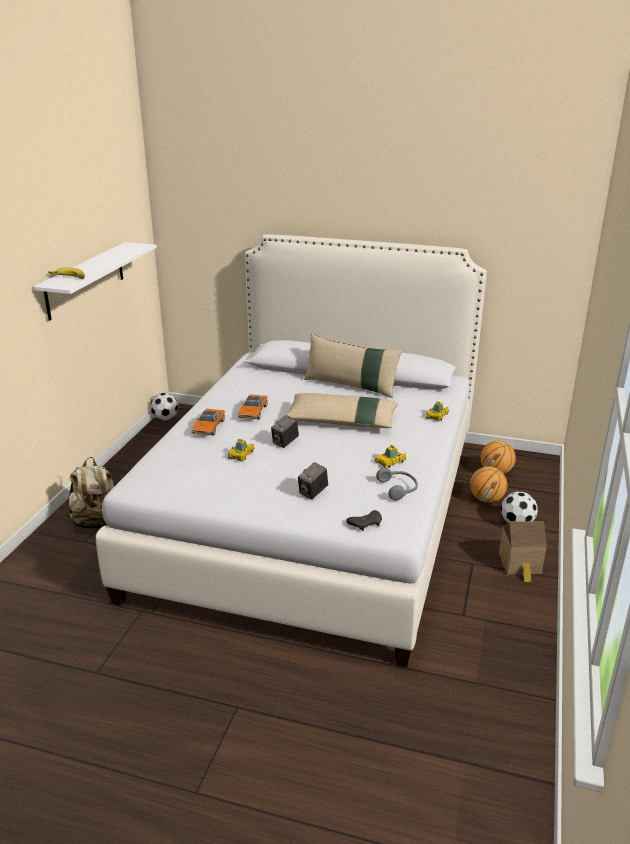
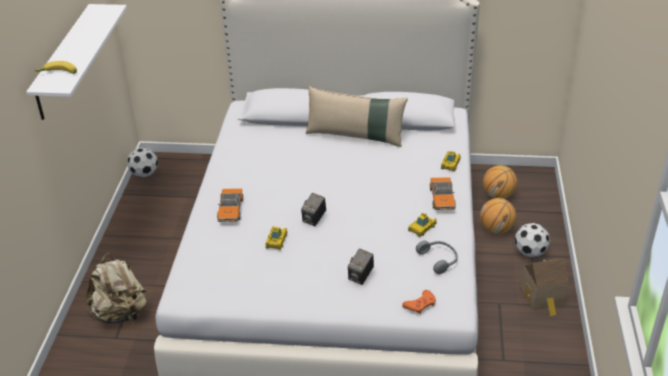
camera: 10 degrees left, 10 degrees up
(253, 412) = (268, 184): toy car -> toy car (442, 198)
(341, 421) = (360, 183): beige pillow -> none
(365, 523) = (420, 304): grey game controller -> orange game controller

